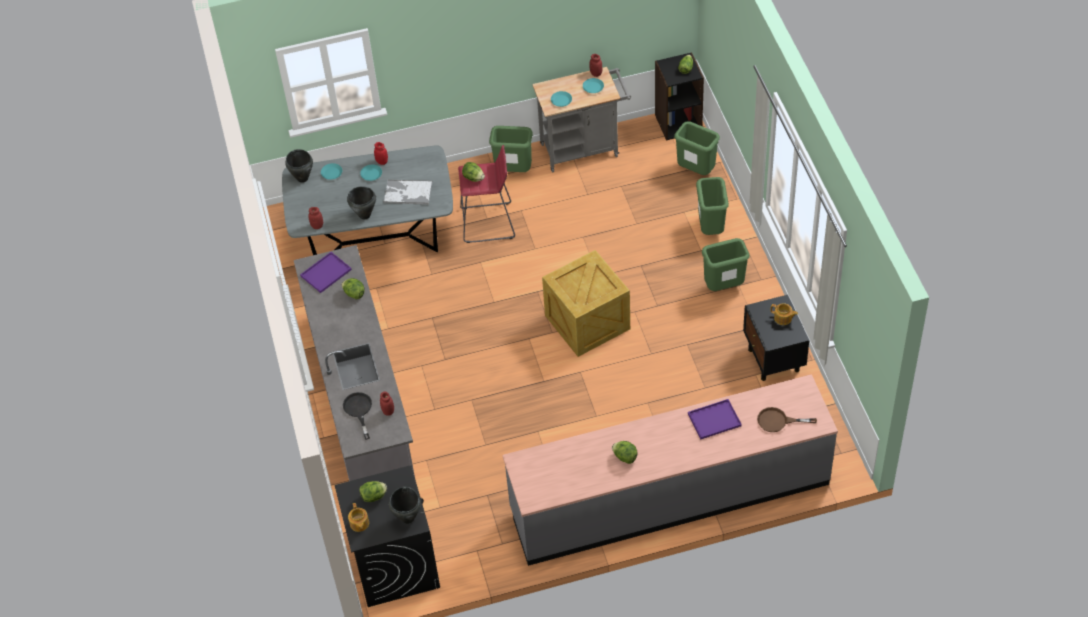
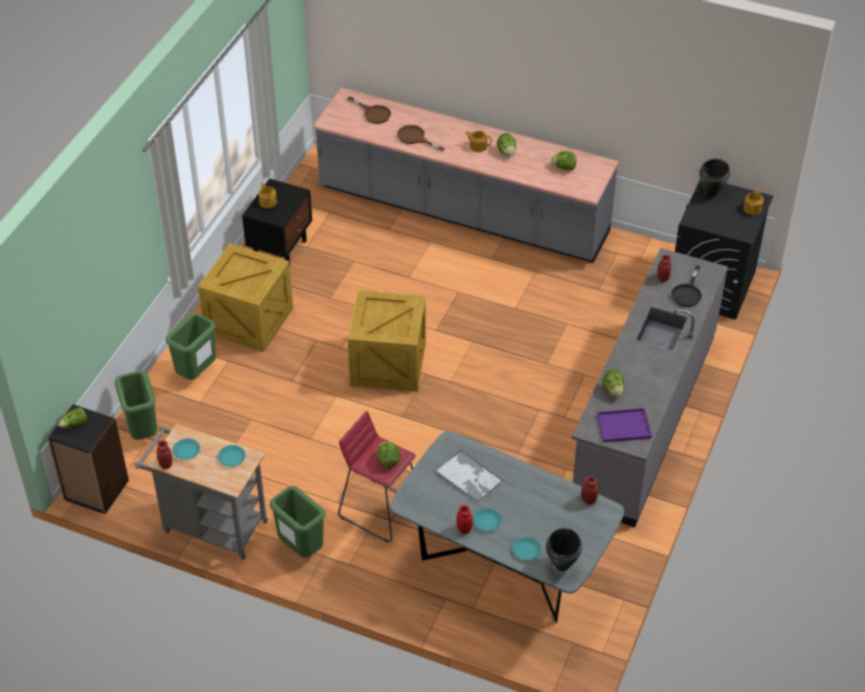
camera: 145 degrees left, 5 degrees down
(365, 215) = (532, 481): black cooking pot -> none
(374, 496) = (726, 219): lettuce -> lettuce (564, 168)
(654, 447) = (478, 146): none -> teapot
(715, 419) = (415, 138): purple tray -> brown frying pan
(724, 287) = (247, 321): green trash can -> crate

